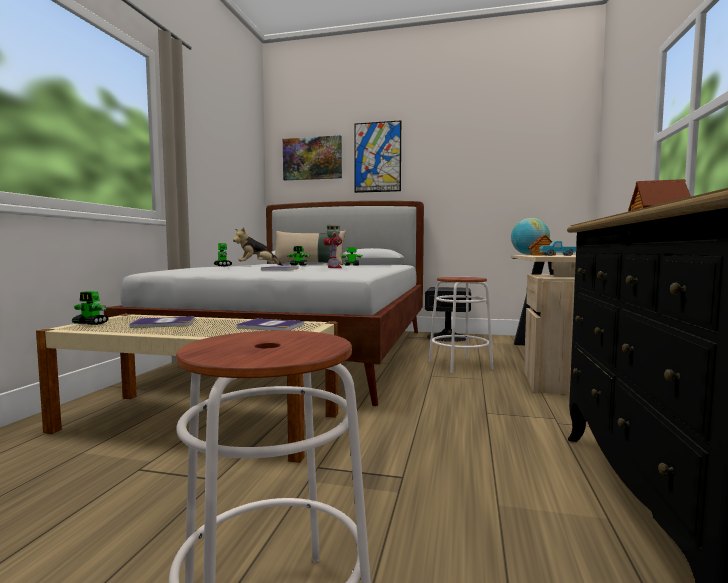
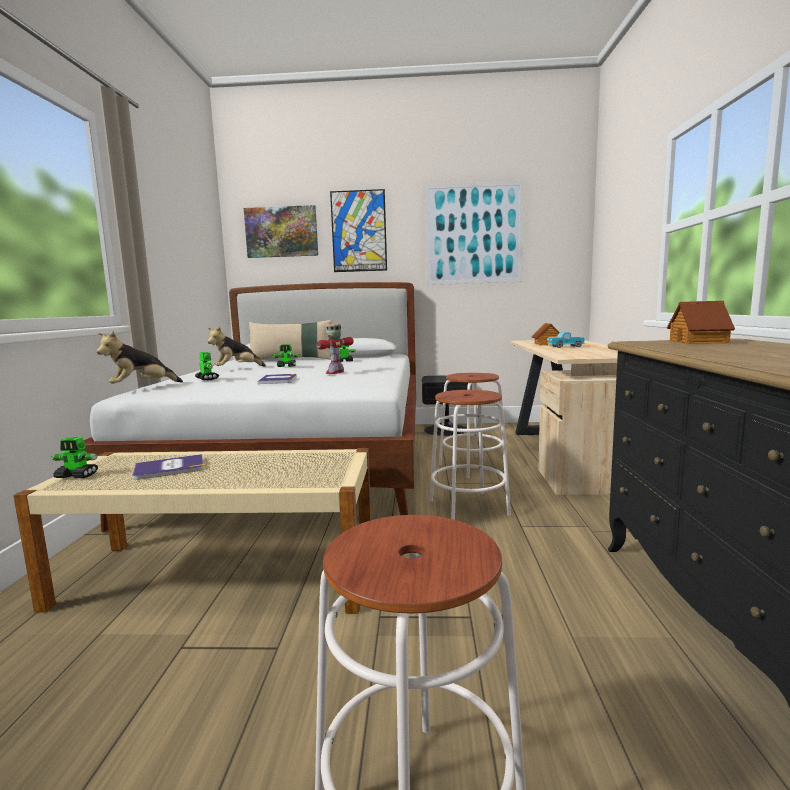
camera: 10 degrees left, 5 degrees up
(167, 267) = (141, 387): none -> plush toy
(270, 326) = (300, 463): book -> none
(334, 268) = (335, 372): toy robot -> toy robot turned 120 degrees counterclockwise
(441, 394) = (468, 507): none -> white stool
(481, 158) = (474, 234): none -> picture
(529, 254) = (530, 341): globe -> none

